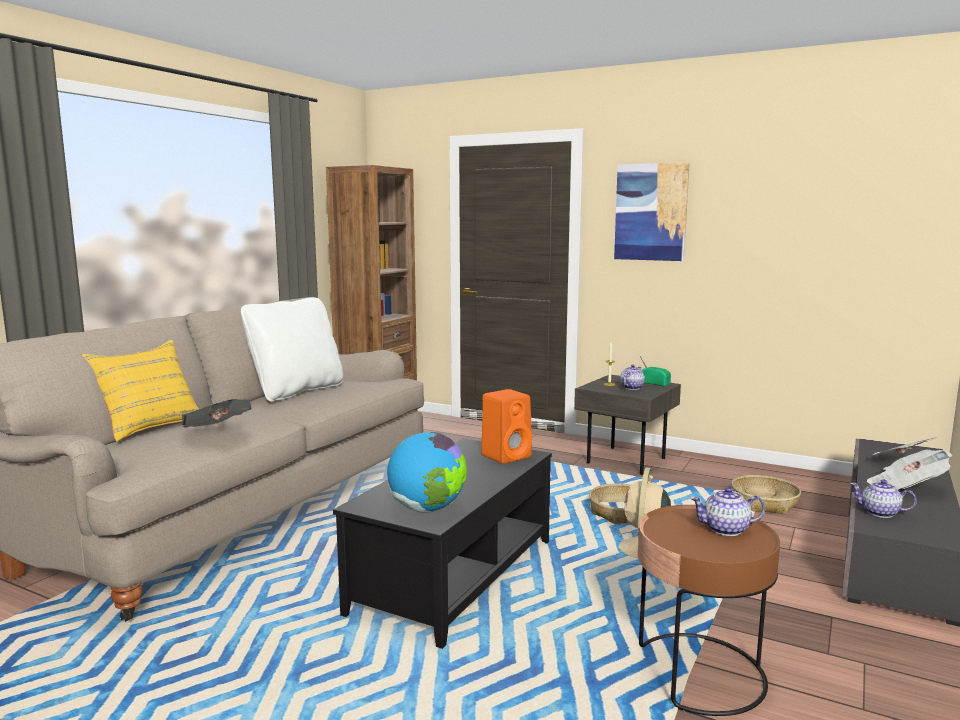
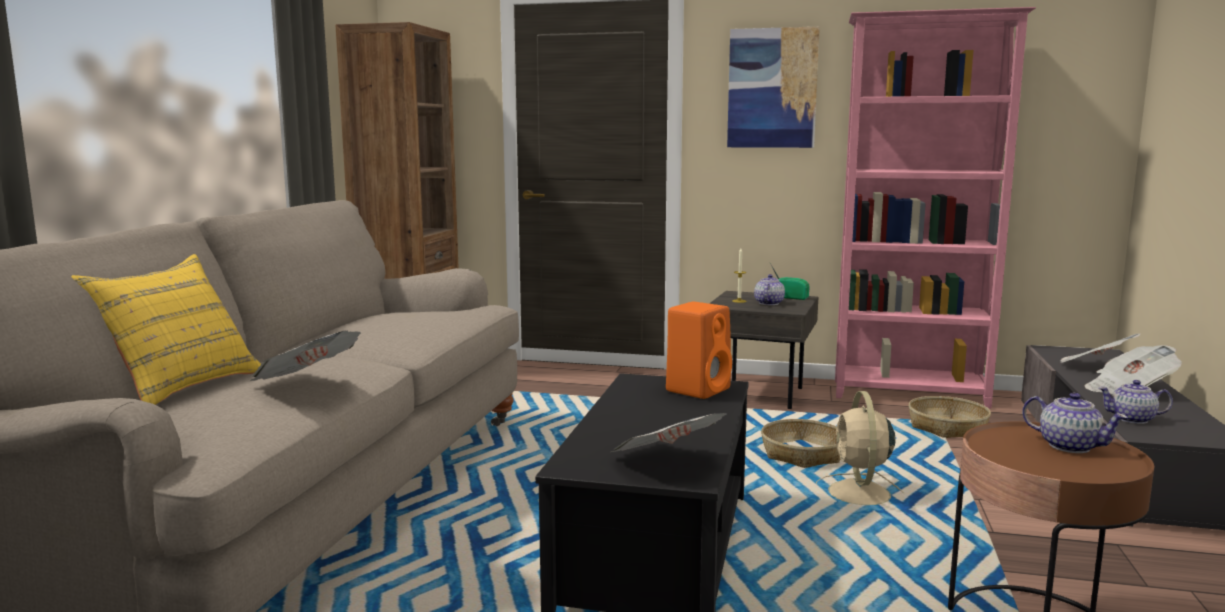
camera: 15 degrees left, 0 degrees up
(296, 391) = (365, 326): white pillow -> none
(427, 509) = (666, 463): globe -> newspaper
(726, 529) = (1069, 446): teapot -> teapot turned 120 degrees counterclockwise
(755, 472) = (910, 394): none -> pink bookcase

